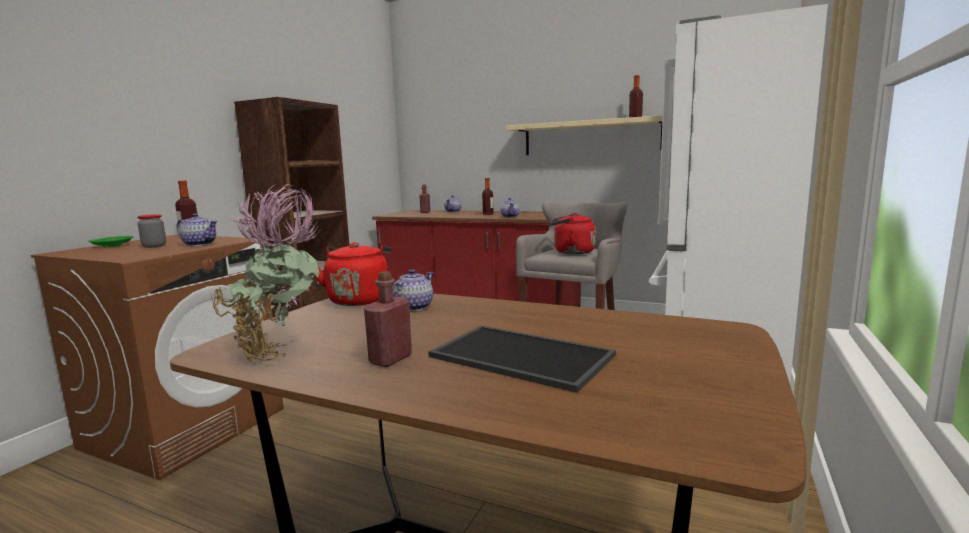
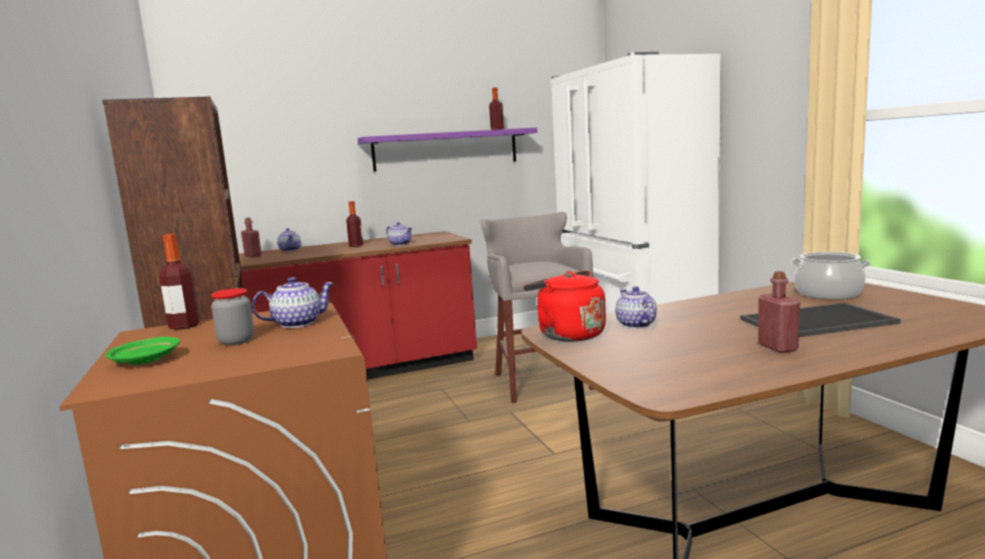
camera: 45 degrees left, 0 degrees up
(280, 353) = (708, 373): potted plant -> none
(571, 252) = (541, 267): red kettle -> none
(591, 137) = (446, 150): beige shelf -> purple shelf
(668, 339) = (828, 293): none -> cooking pot

